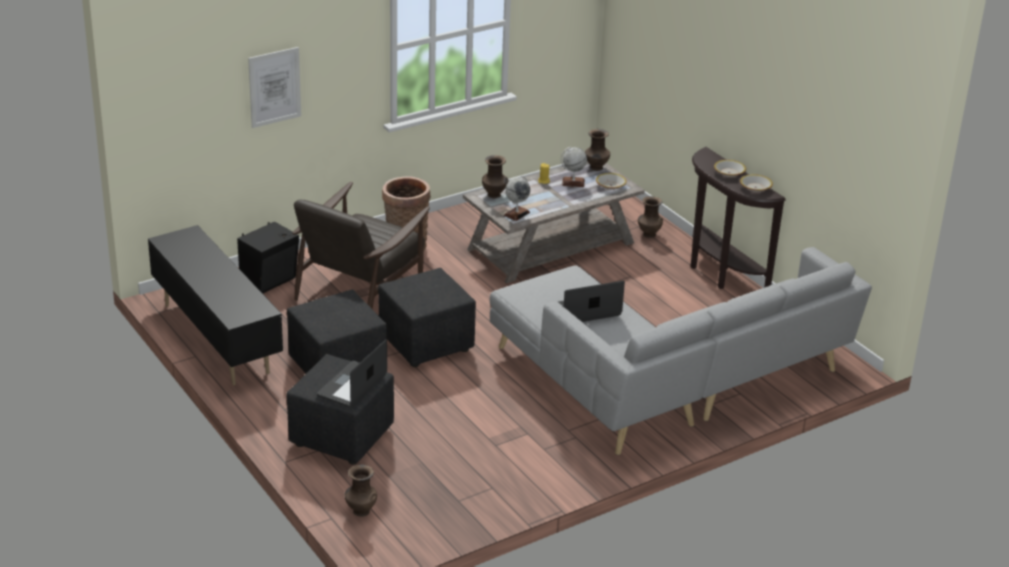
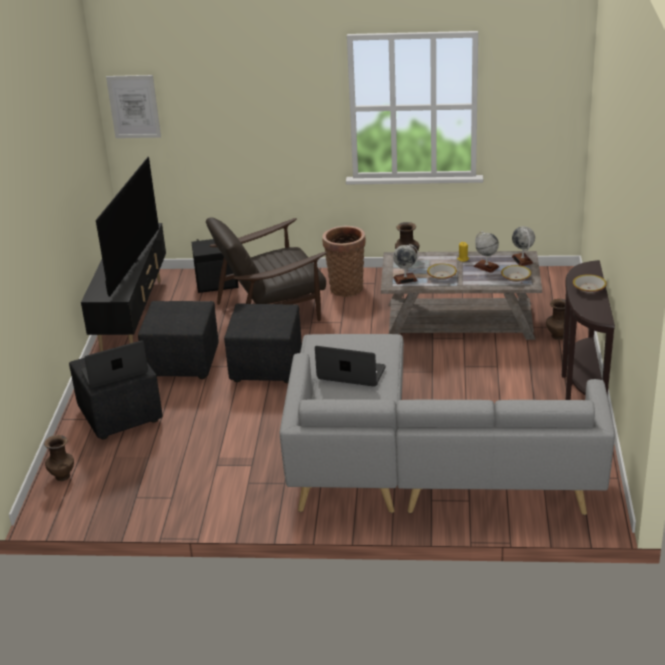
camera: 40 degrees right, 0 degrees up
(226, 278) = (128, 265): none -> television
(274, 87) = (236, 121): picture -> picture (134, 106)
(596, 168) = (522, 260): brown vase -> globe
(755, 188) = (596, 308): bowl -> bowl (442, 275)

